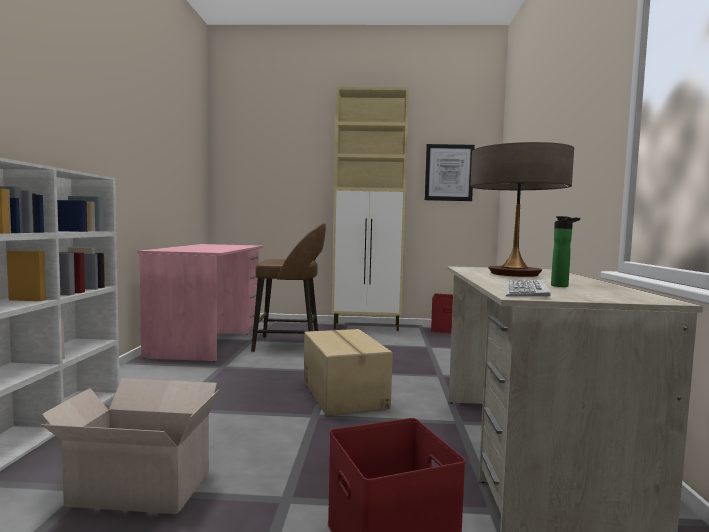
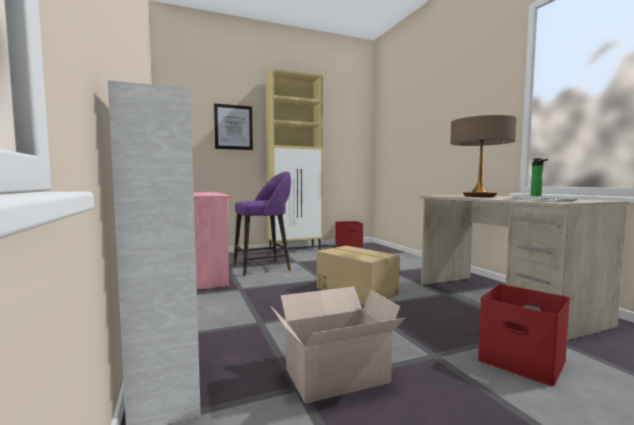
camera: 25 degrees left, 0 degrees up
(289, 344) = (263, 267): brown stool -> purple stool
(449, 172) = (342, 137): picture -> picture (233, 127)

